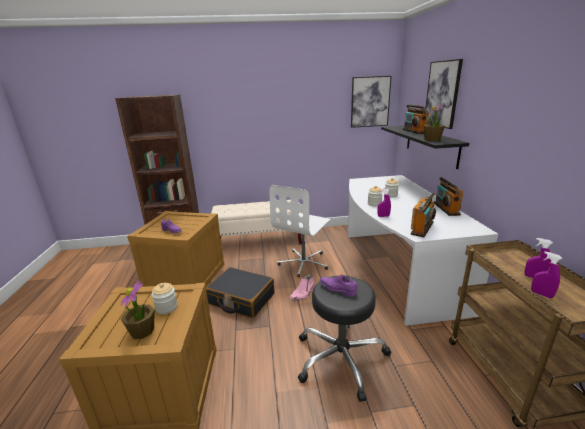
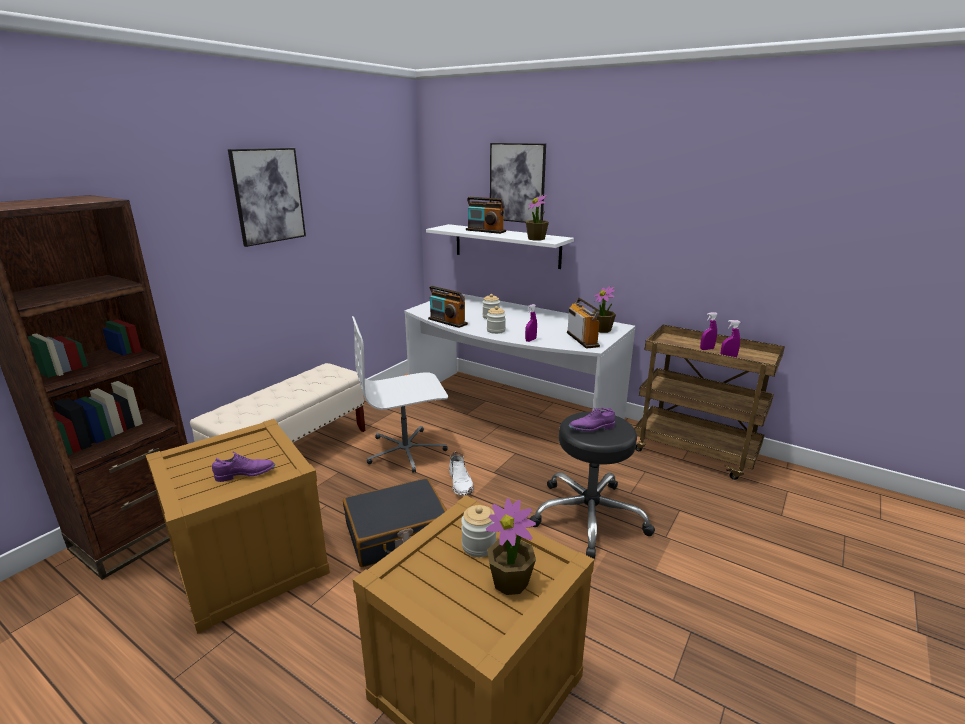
camera: 50 degrees left, 0 degrees up
(303, 293) = (461, 483): pink boot -> white boot
(304, 263) = (406, 451): white office chair -> white office chair turned 90 degrees clockwise
(370, 102) = (393, 194): picture -> picture (268, 196)
(431, 145) = (506, 246): black shelf -> white shelf
(446, 209) = (563, 316): radio -> radio (447, 322)
(456, 227) = (602, 330): none -> potted plant

